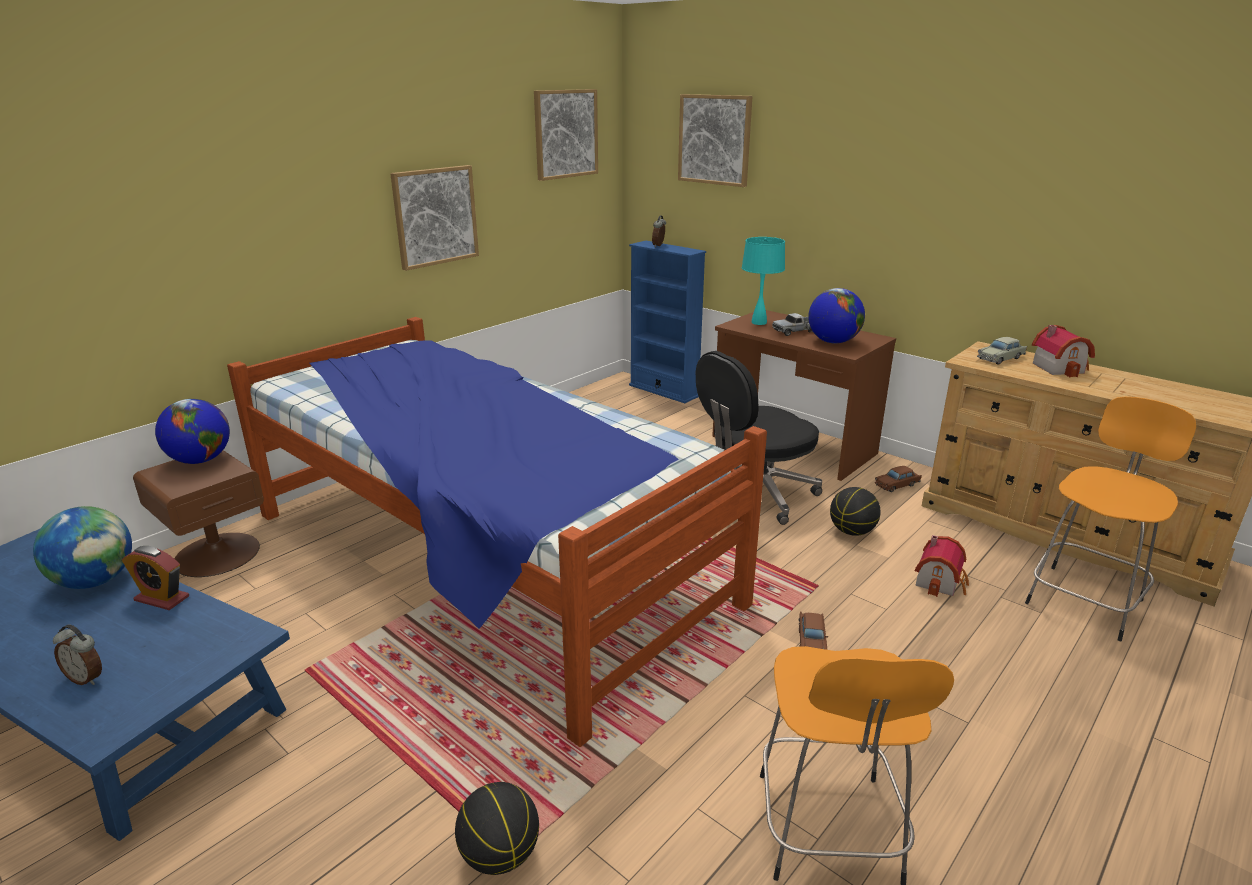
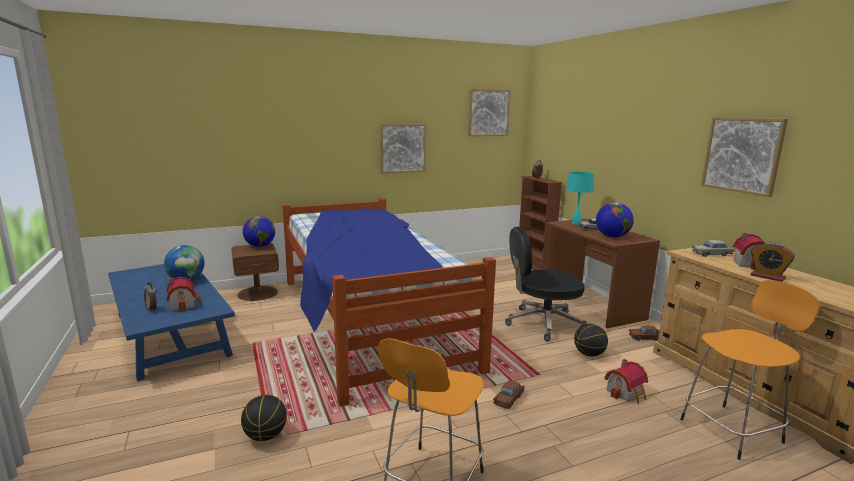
camera: 25 degrees right, 10 degrees down
(155, 643) = (184, 304): none -> toy house
(162, 598) = (202, 291): alarm clock -> alarm clock (767, 277)
(664, 390) = (534, 266): blue bookcase -> brown bookcase
(715, 140) = (570, 117): picture -> picture (742, 155)

